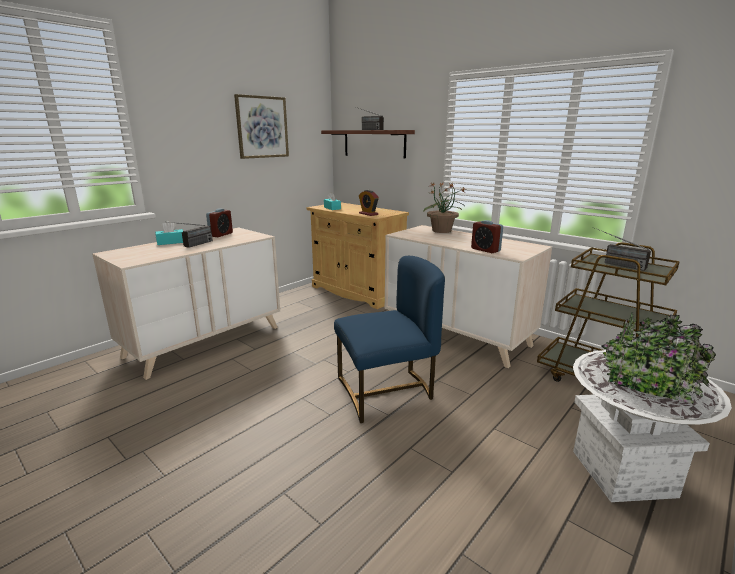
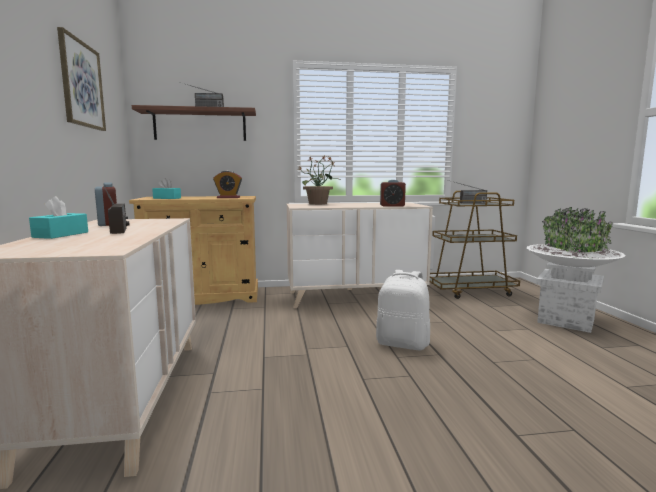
camera: 50 degrees left, 10 degrees down
(386, 392) = (403, 344): blue chair -> white backpack

